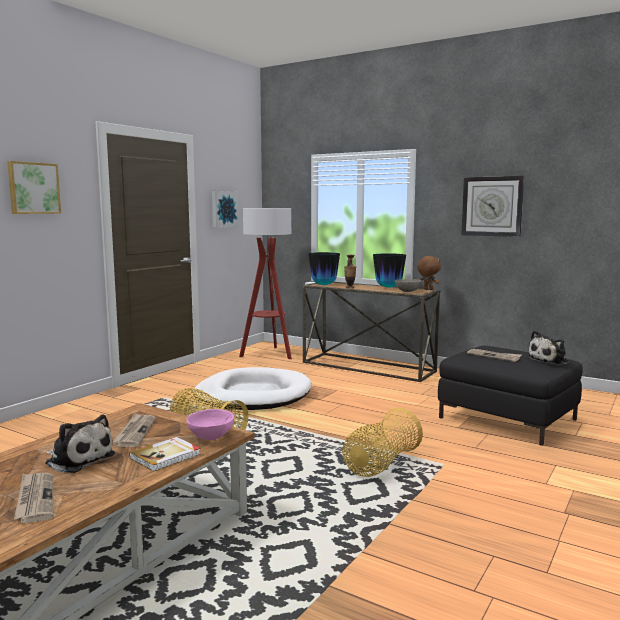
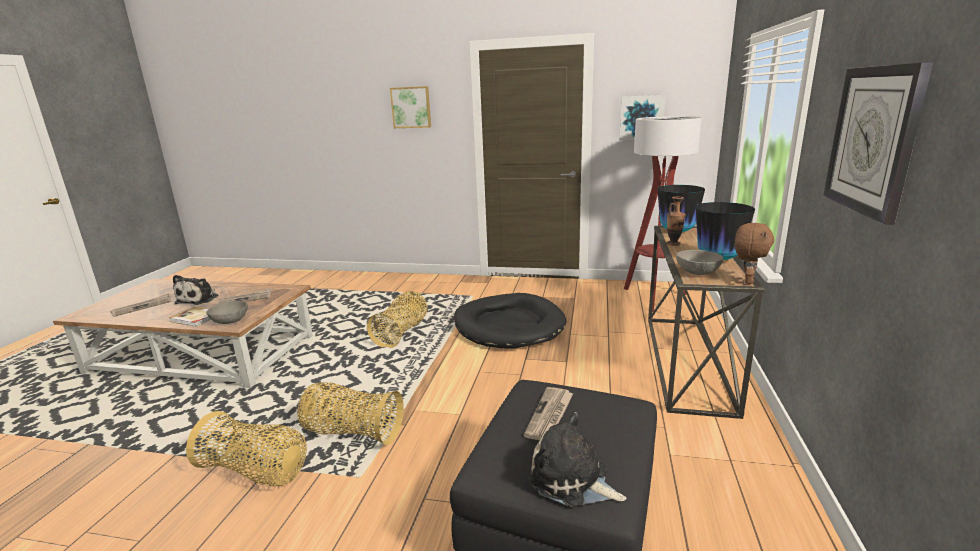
camera: 70 degrees right, 10 degrees up
(211, 436) = (231, 321): pink bowl -> grey bowl
(253, 395) = (508, 325): white dog bed -> black dog bed
(416, 505) = (255, 472): none -> basket

